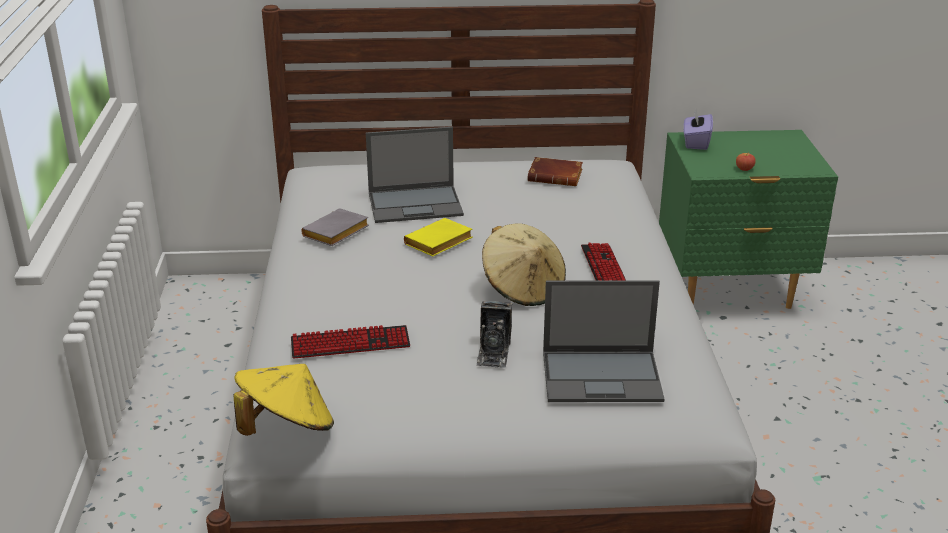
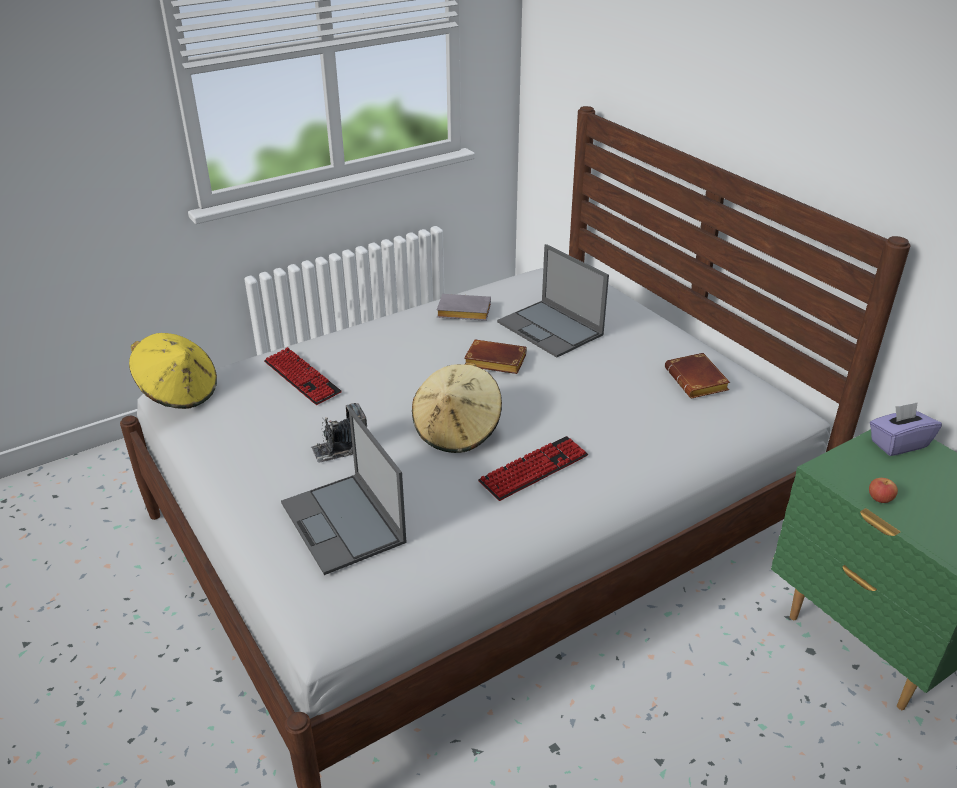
camera: 60 degrees right, 5 degrees up
(438, 244) = (493, 362): yellow book -> brown book

